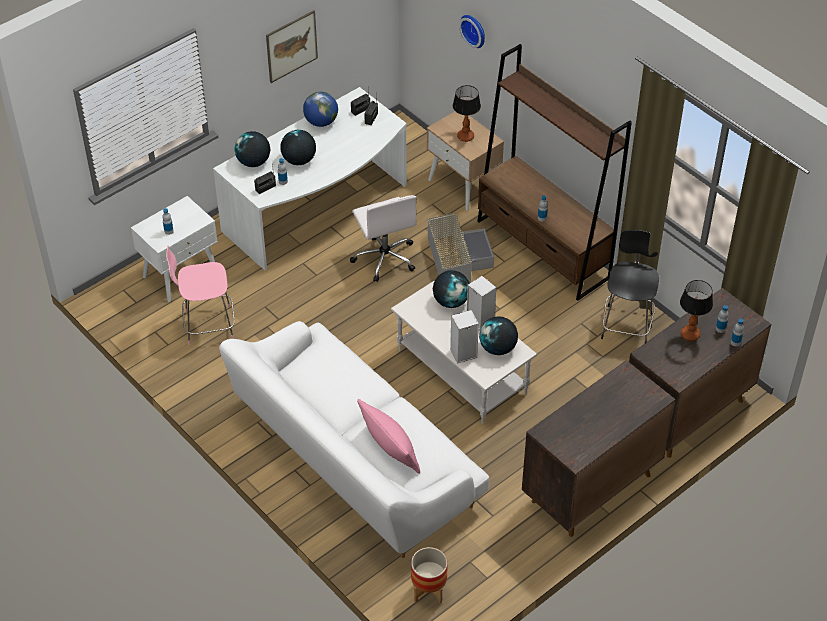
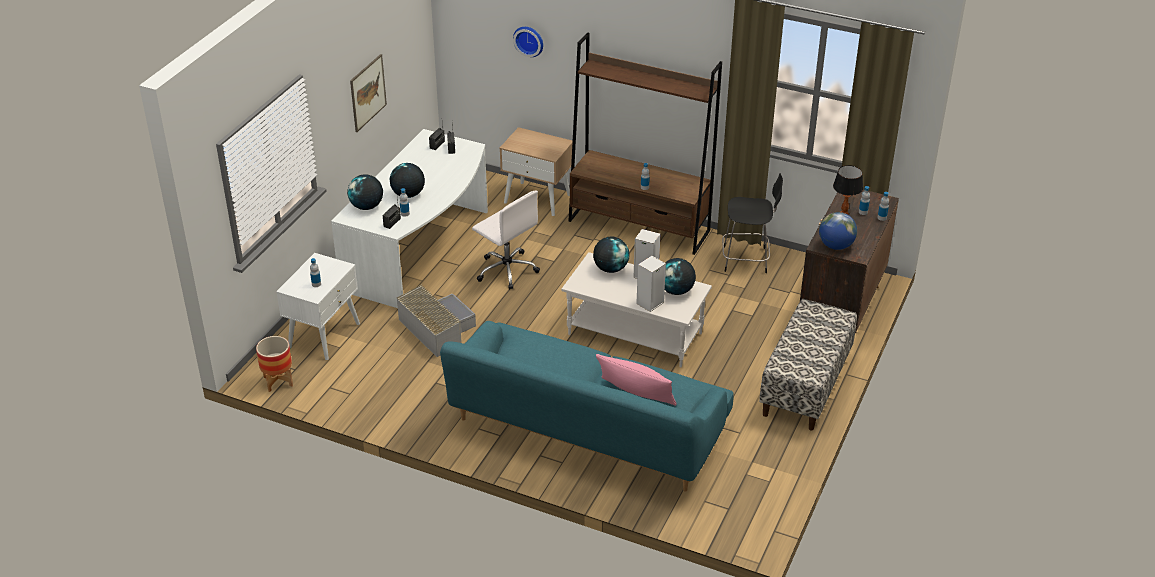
camera: 25 degrees left, 10 degrees down
(207, 325) = (377, 367): pink chair -> none
(321, 122) = (408, 162): globe -> globe (836, 246)
(354, 457) = (587, 428): white sofa -> turquoise sofa
(428, 591) = (727, 509): planter -> planter (278, 381)
(457, 258) = (570, 252): grey storage box -> grey storage box (436, 328)
(466, 137) = (538, 145): table lamp -> none
(590, 489) = (805, 386): brown cabinet -> bench
(627, 324) = (747, 259): black chair -> black chair turned 105 degrees clockwise

